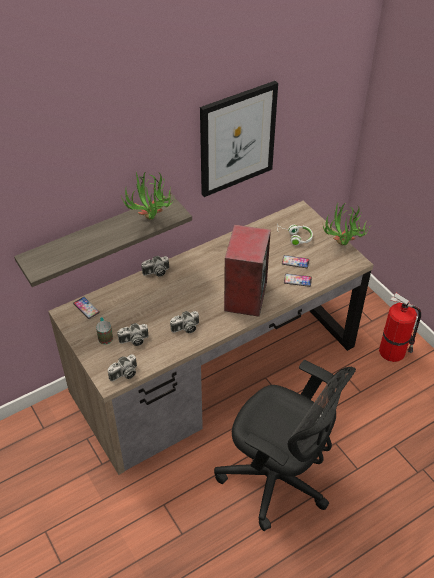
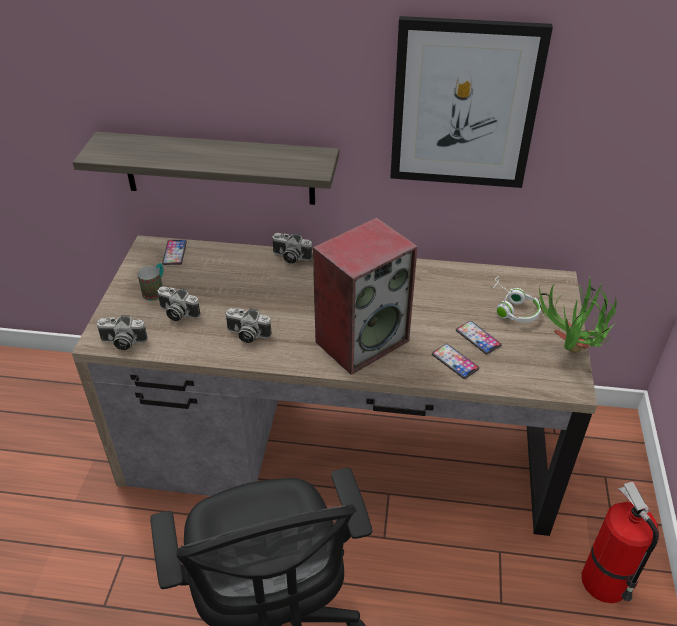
camera: 40 degrees right, 5 degrees down
(151, 222) = (273, 165): potted plant -> none

